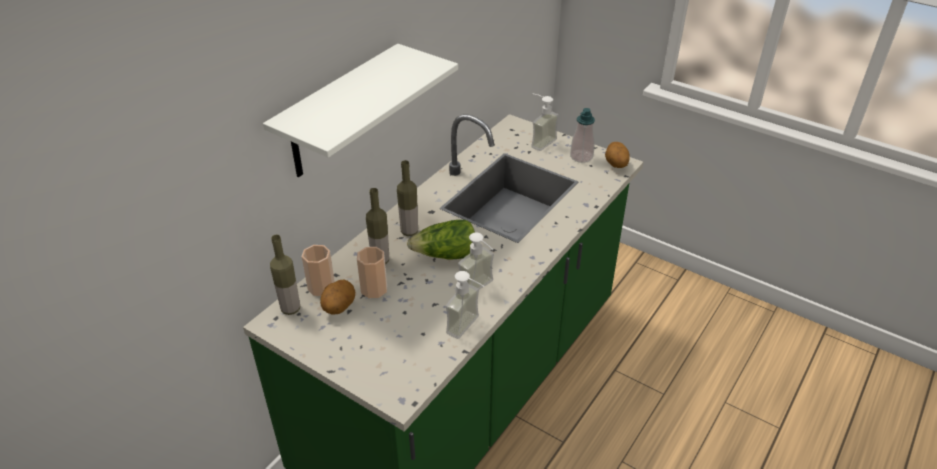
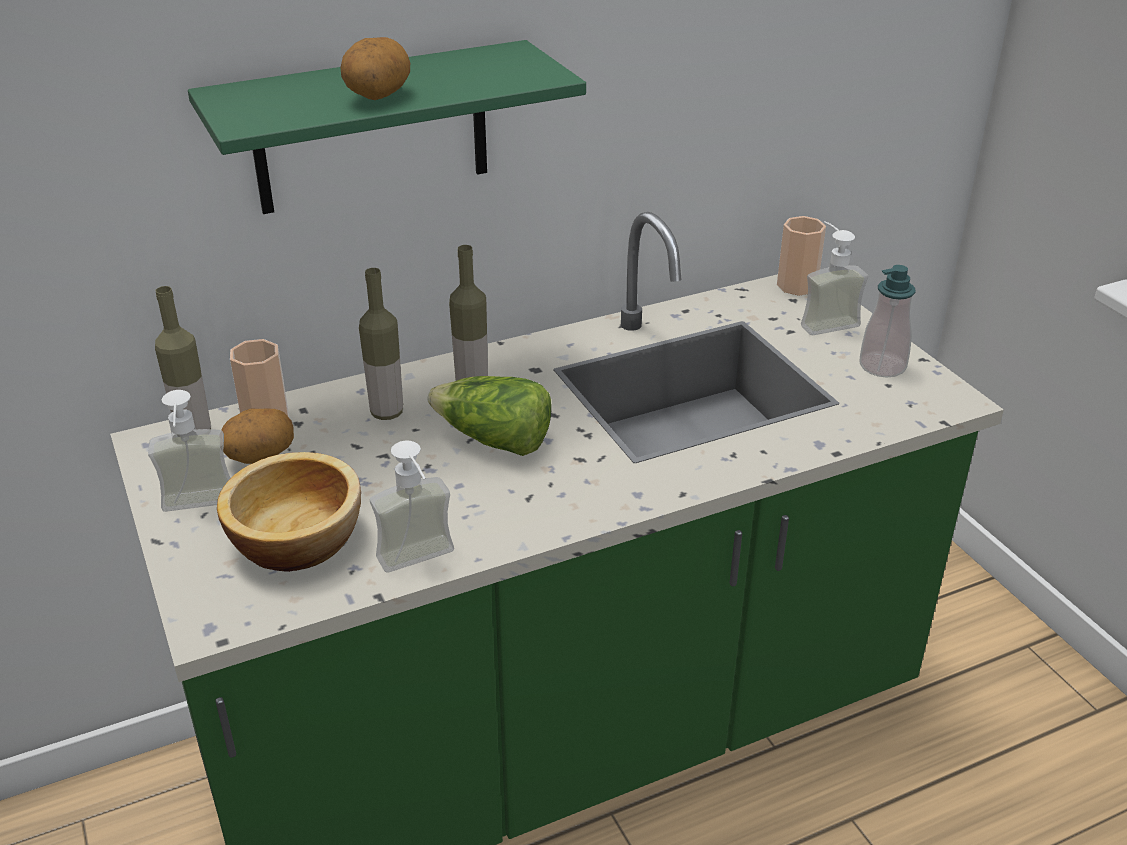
camera: 30 degrees right, 5 degrees down
(339, 113) = (371, 129): white shelf -> green shelf
(374, 289) = (336, 449): cup -> cup (797, 286)
(400, 340) = (297, 539): none -> bowl
(481, 289) = (499, 512): soap dispenser -> soap dispenser (198, 509)
(615, 165) = (939, 398): potato -> potato (377, 97)

